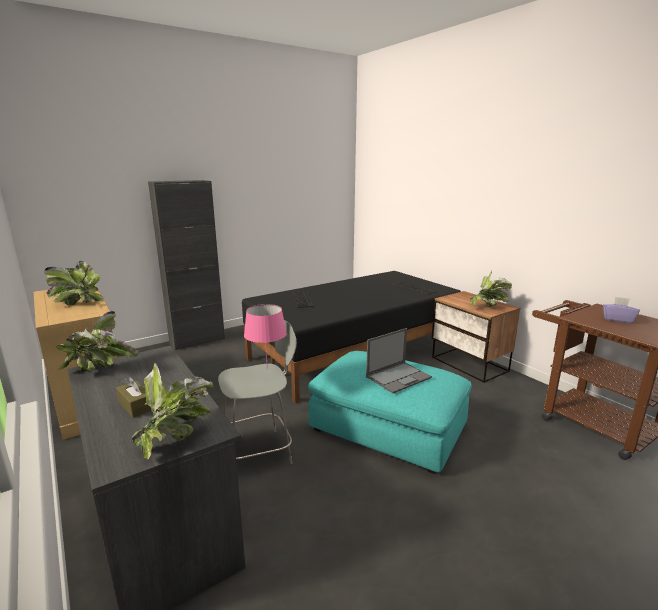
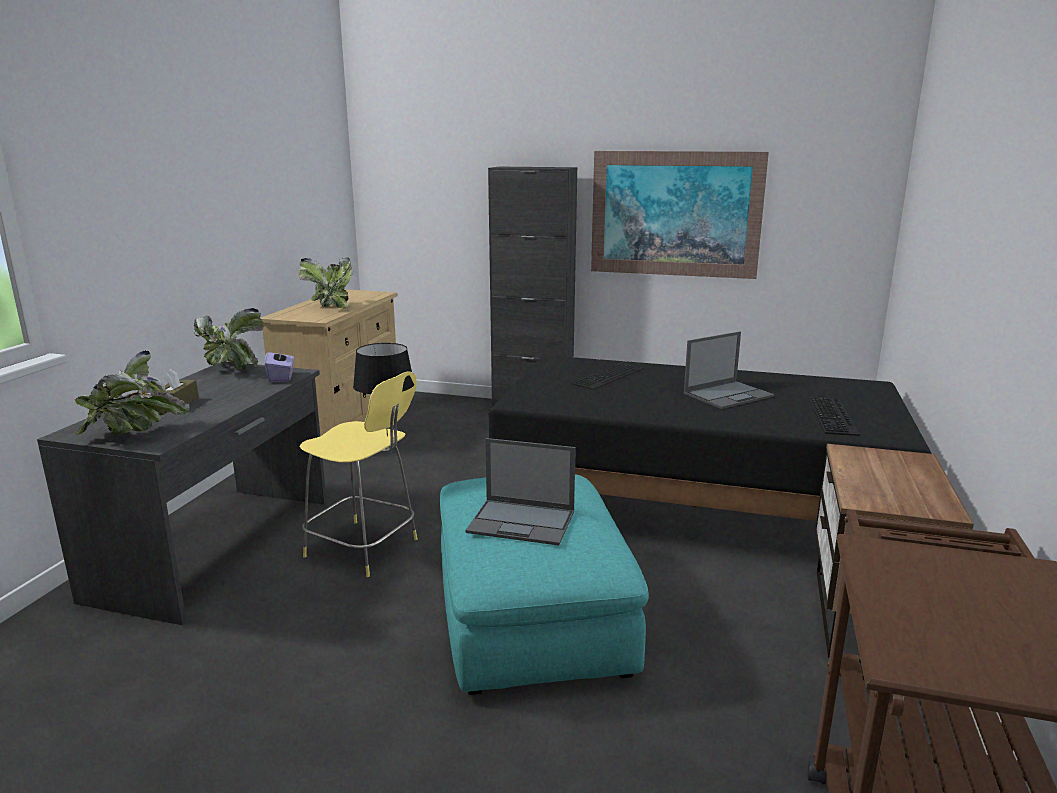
camera: 50 degrees right, 0 degrees up
(259, 452) = (364, 549): grey stool -> yellow stool
(260, 205) = (675, 214): none -> picture
(267, 368) = (388, 435): pink table lamp -> black table lamp
(365, 291) = (728, 395): none -> laptop
(489, 307) = (894, 494): potted plant -> none
(617, 319) = (971, 599): purple tissue box -> purple tissue box (281, 377)

